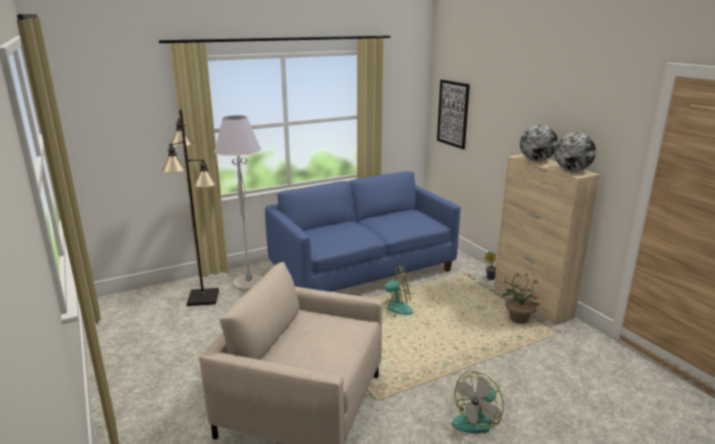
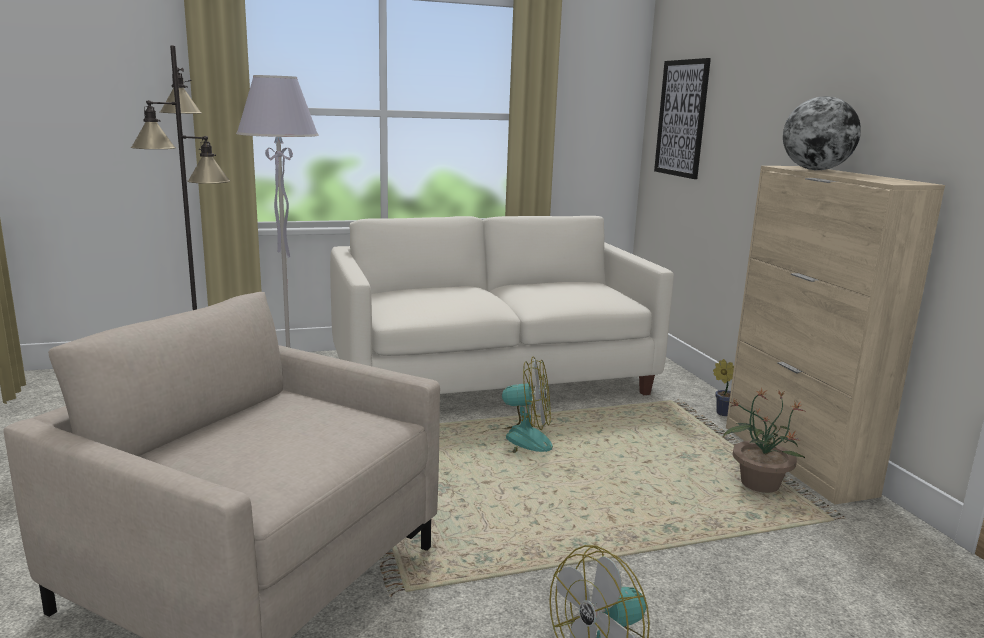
camera: 10 degrees right, 5 degrees down
(363, 270) = (493, 377): blue sofa -> white sofa
(571, 170) = (884, 179): globe -> none

